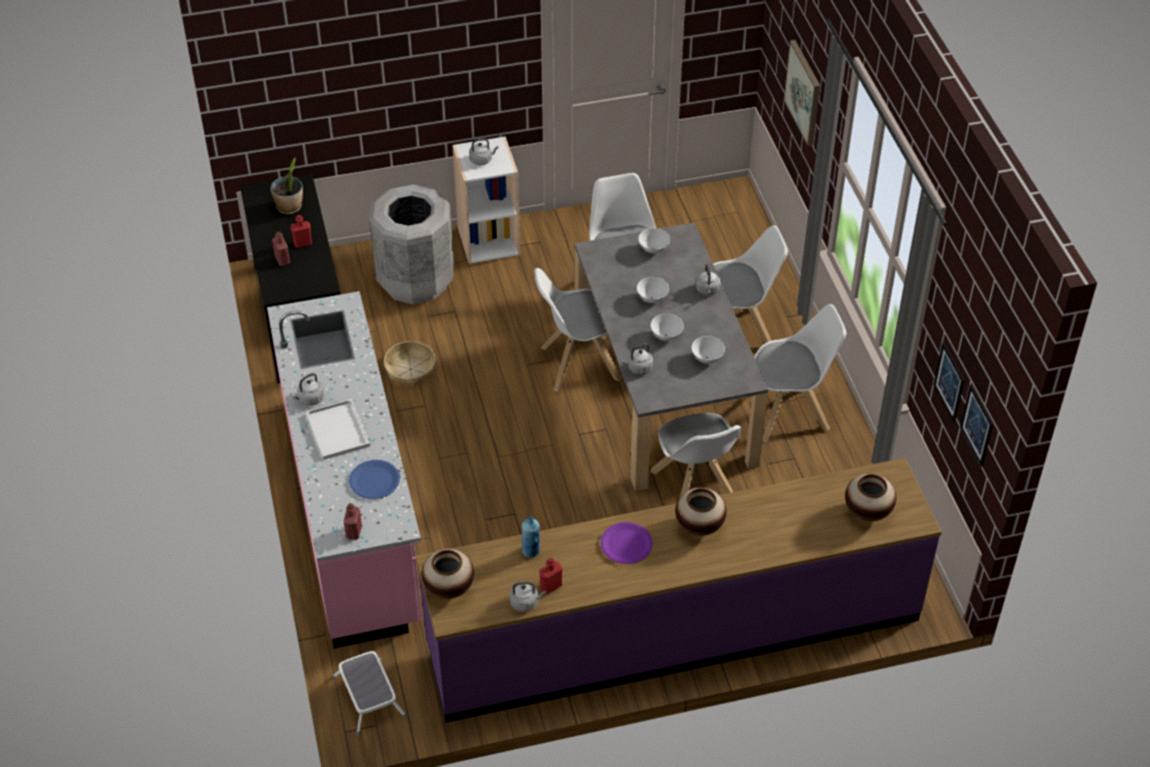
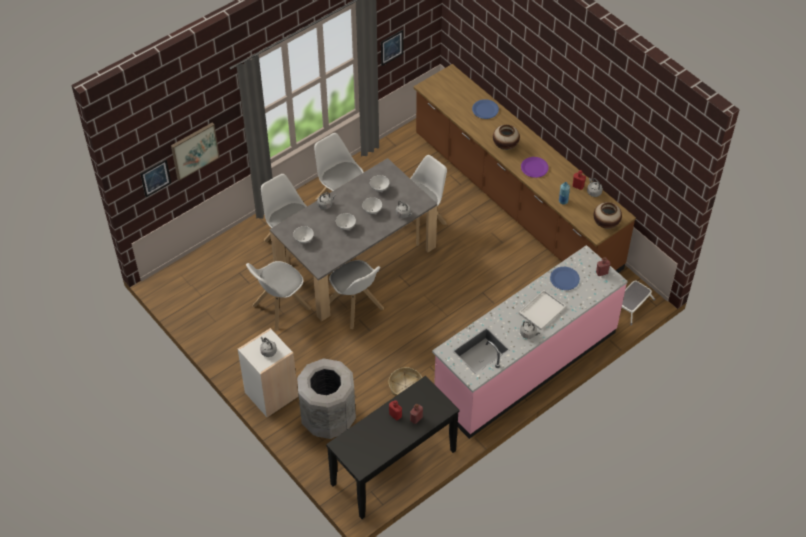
camera: 115 degrees left, 5 degrees up
(289, 207) = (365, 440): potted plant -> none
(674, 633) = (515, 202): purple counter -> brown counter
(799, 532) = (485, 110): none -> blue plate
(867, 512) = (457, 90): vase -> none
(977, 425) = (419, 29): picture -> picture (155, 178)

